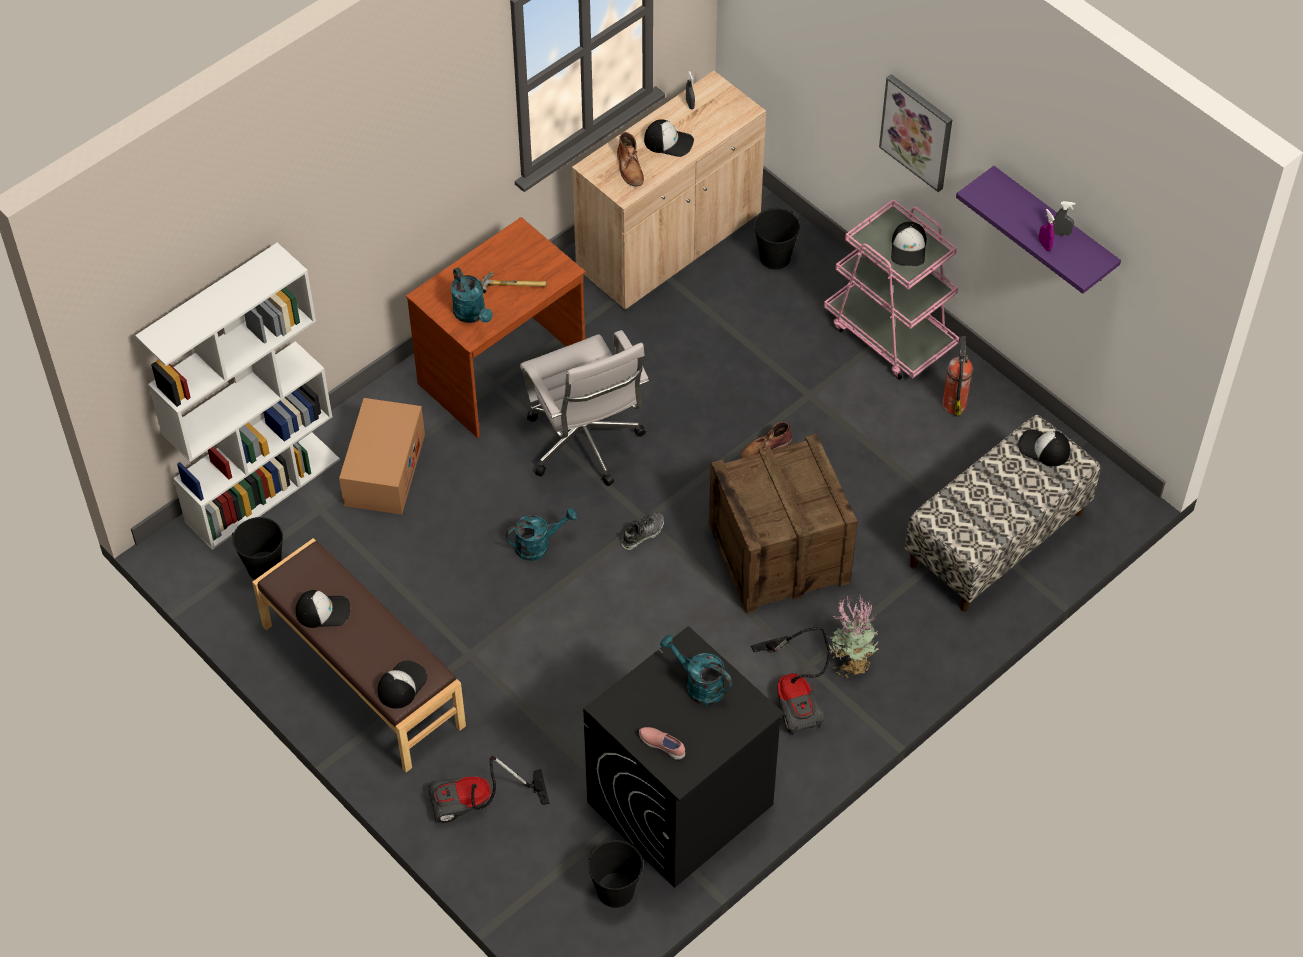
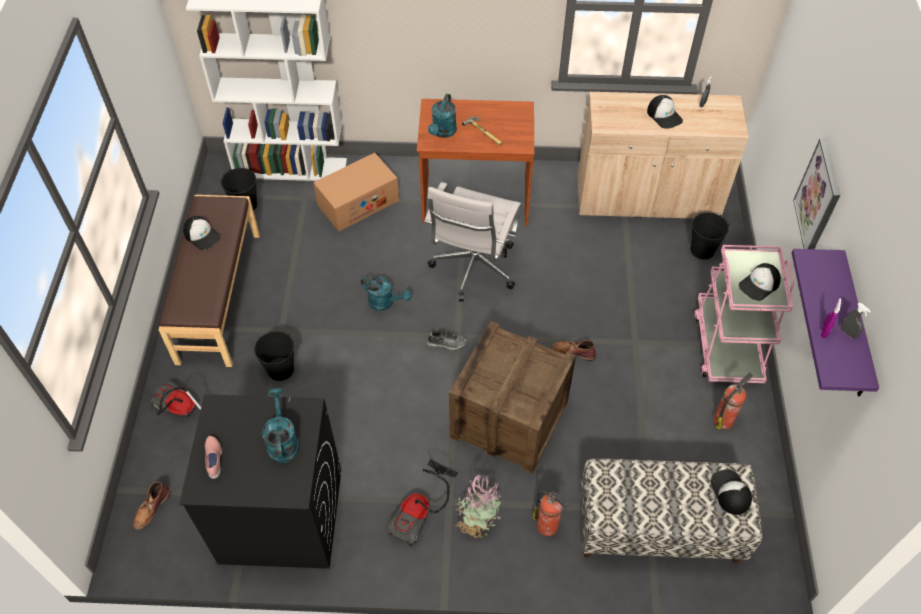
camera: 45 degrees right, 0 degrees up
(401, 685) = (186, 306): cap -> none
(615, 890) = (187, 533): black bucket -> black bucket (280, 369)
(630, 167) = (623, 114): brown boot -> brown boot (151, 508)
(910, 613) = (548, 527): none -> fire extinguisher

